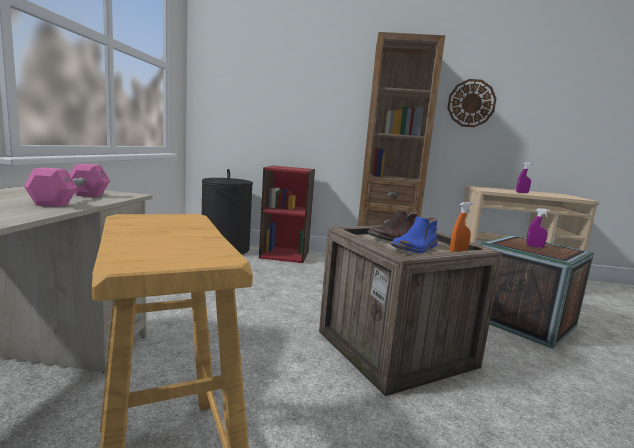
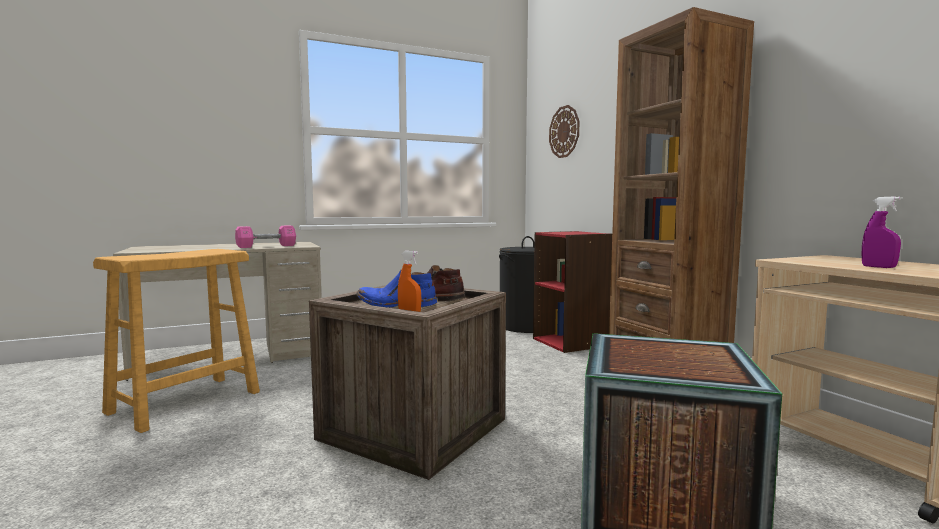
camera: 60 degrees right, 5 degrees down
(471, 103) = (832, 92): wall clock -> wall clock (564, 132)
(534, 246) = (666, 355): purple spray bottle -> none

